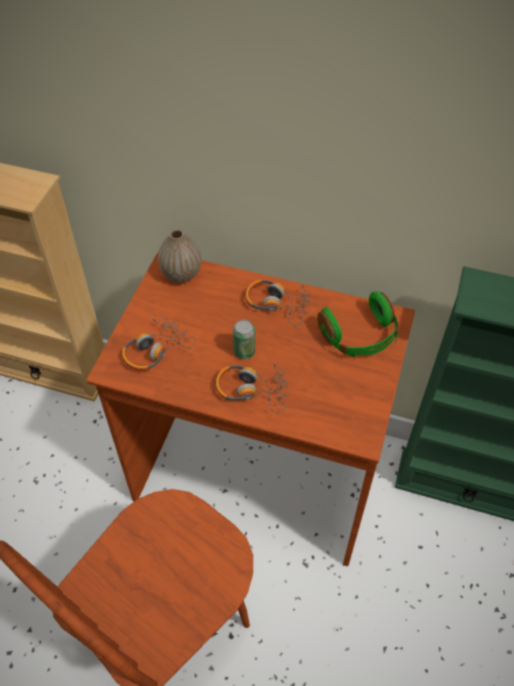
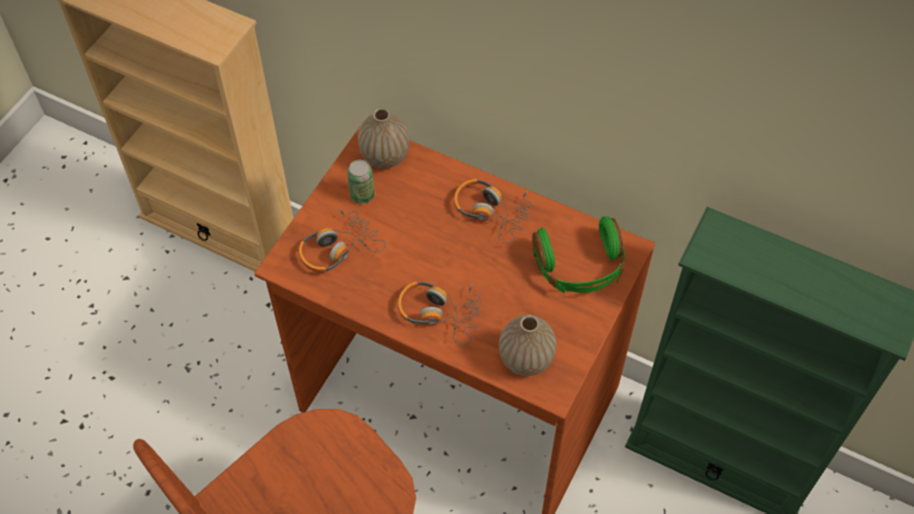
camera: 10 degrees right, 5 degrees up
(244, 352) = (439, 266): can -> can (362, 195)
(334, 417) = (525, 359): none -> vase

